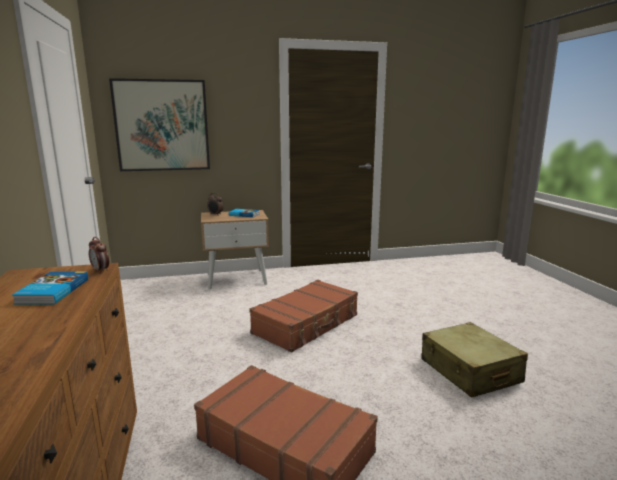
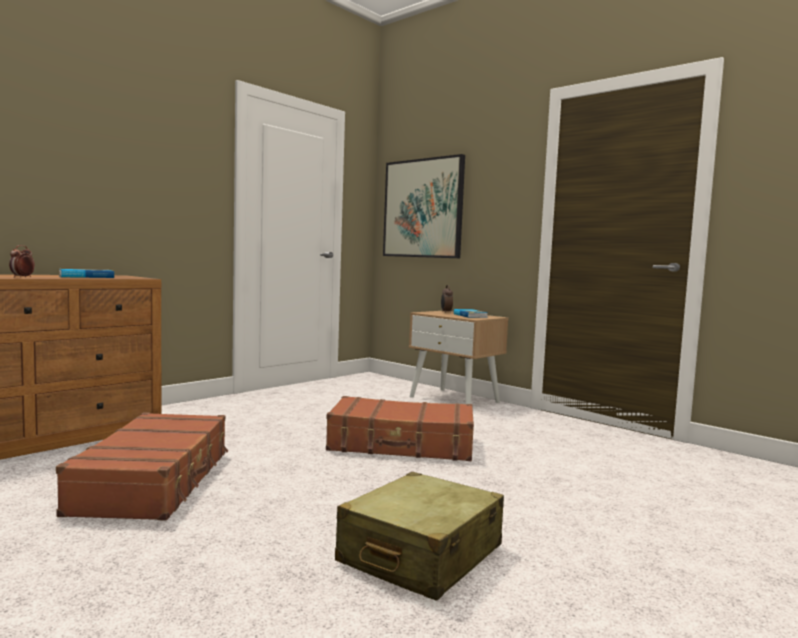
camera: 55 degrees right, 10 degrees down
(100, 270) = (137, 278): alarm clock -> alarm clock (22, 277)

